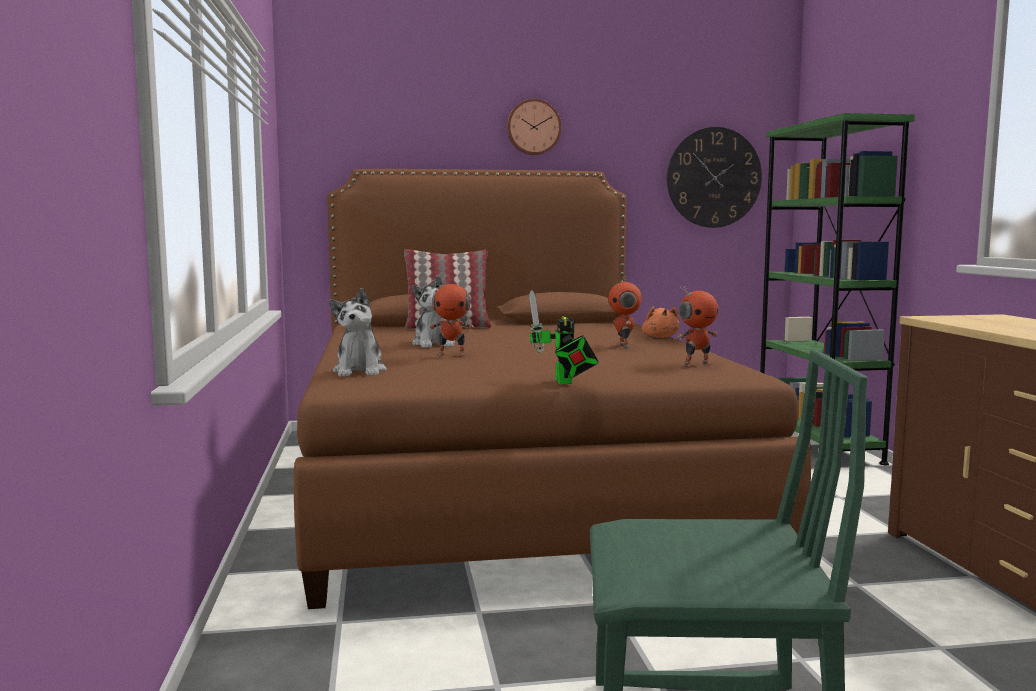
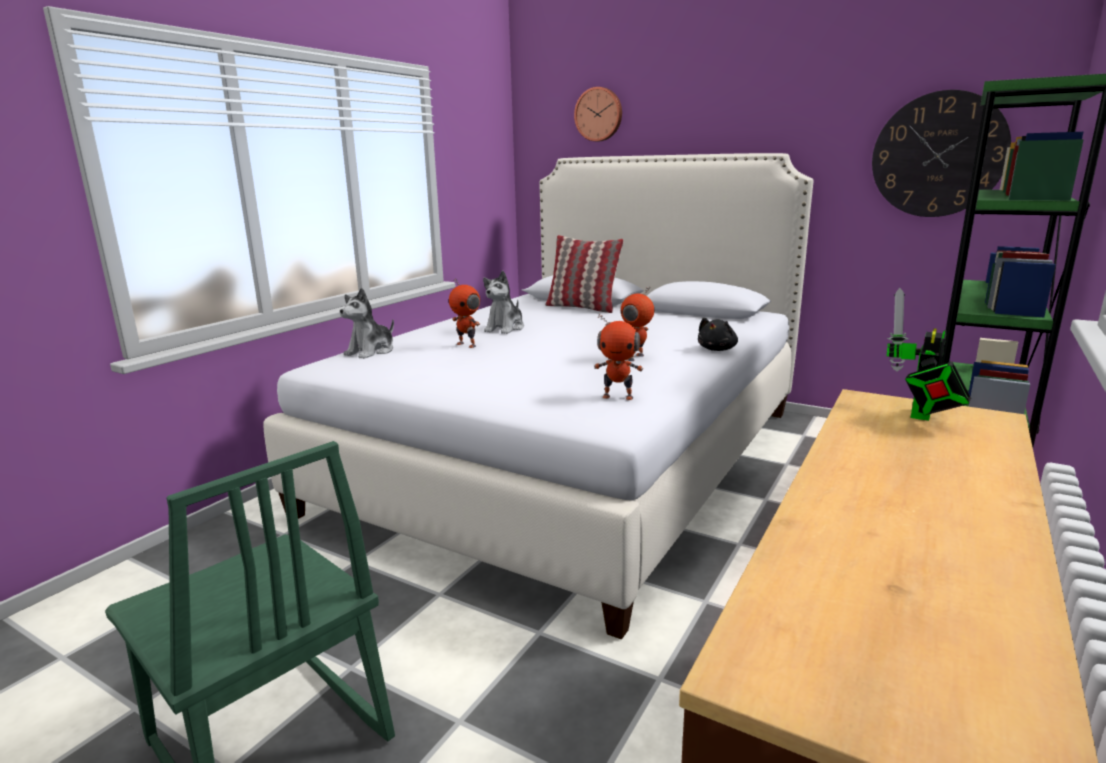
camera: 40 degrees right, 10 degrees up
(509, 484) = (573, 457): brown bed -> white bed
(533, 127) = (722, 107): wall clock -> wall clock (599, 114)
(564, 382) = (444, 395): toy robot -> toy robot (920, 416)
(660, 337) = (717, 349): orange plush toy -> black plush toy

